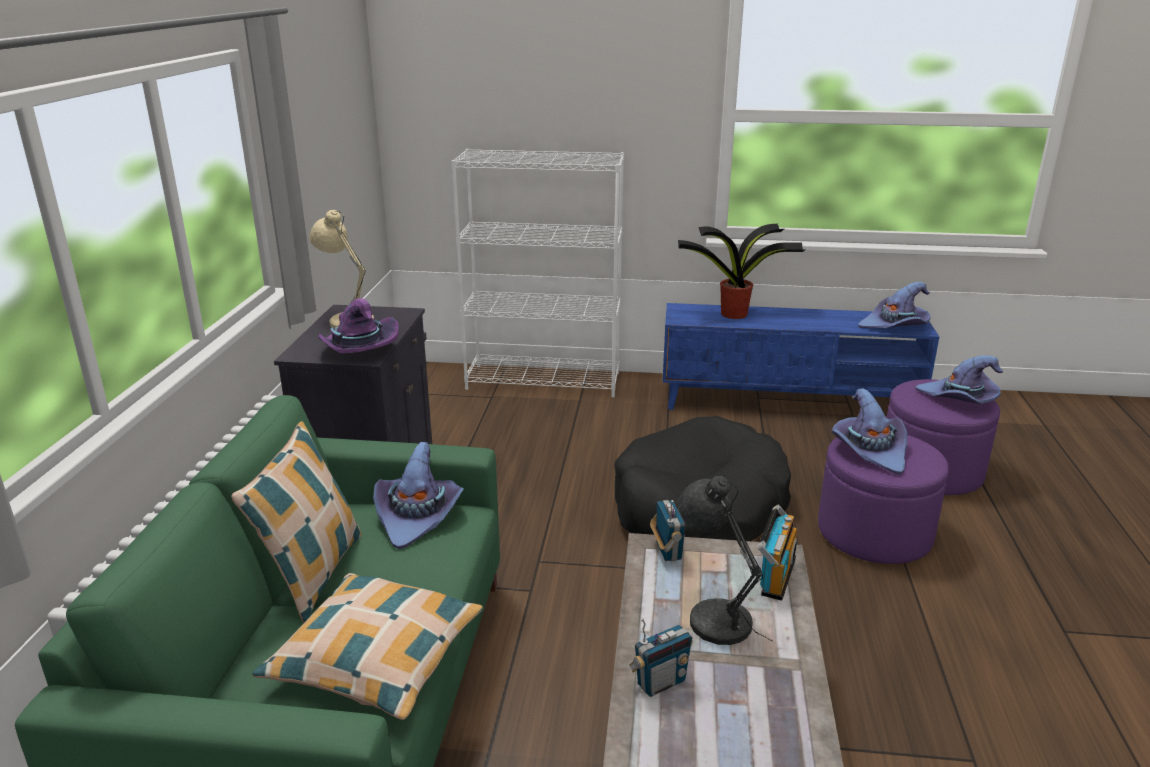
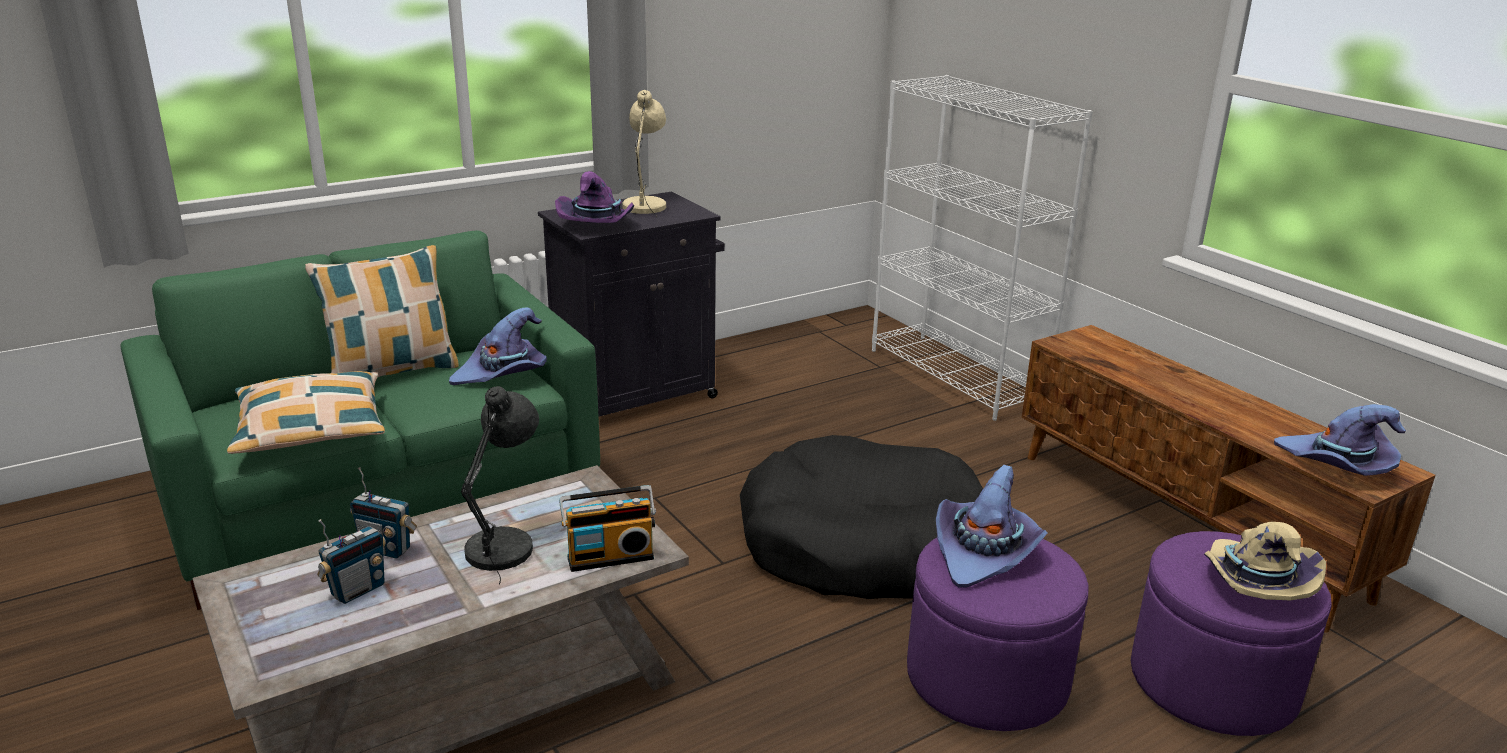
camera: 50 degrees right, 0 degrees up
(667, 551) = (588, 491): radio -> radio (357, 590)
(736, 314) = (1142, 365): potted plant -> none
(788, 403) = (1186, 523): blue tv stand -> brown tv stand
(959, 399) = (1253, 583): purple hat -> beige hat

